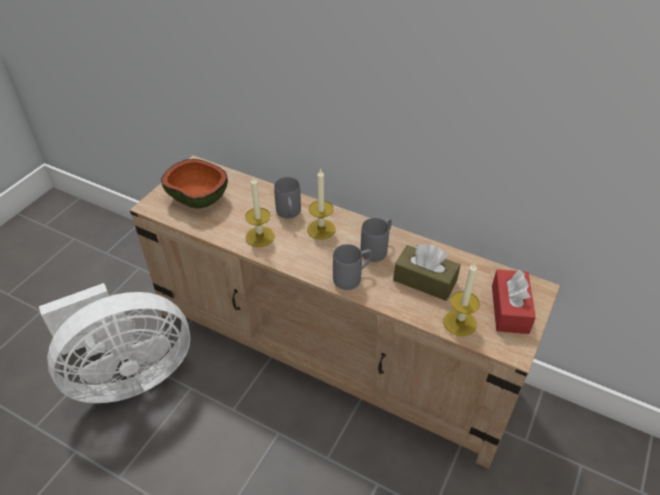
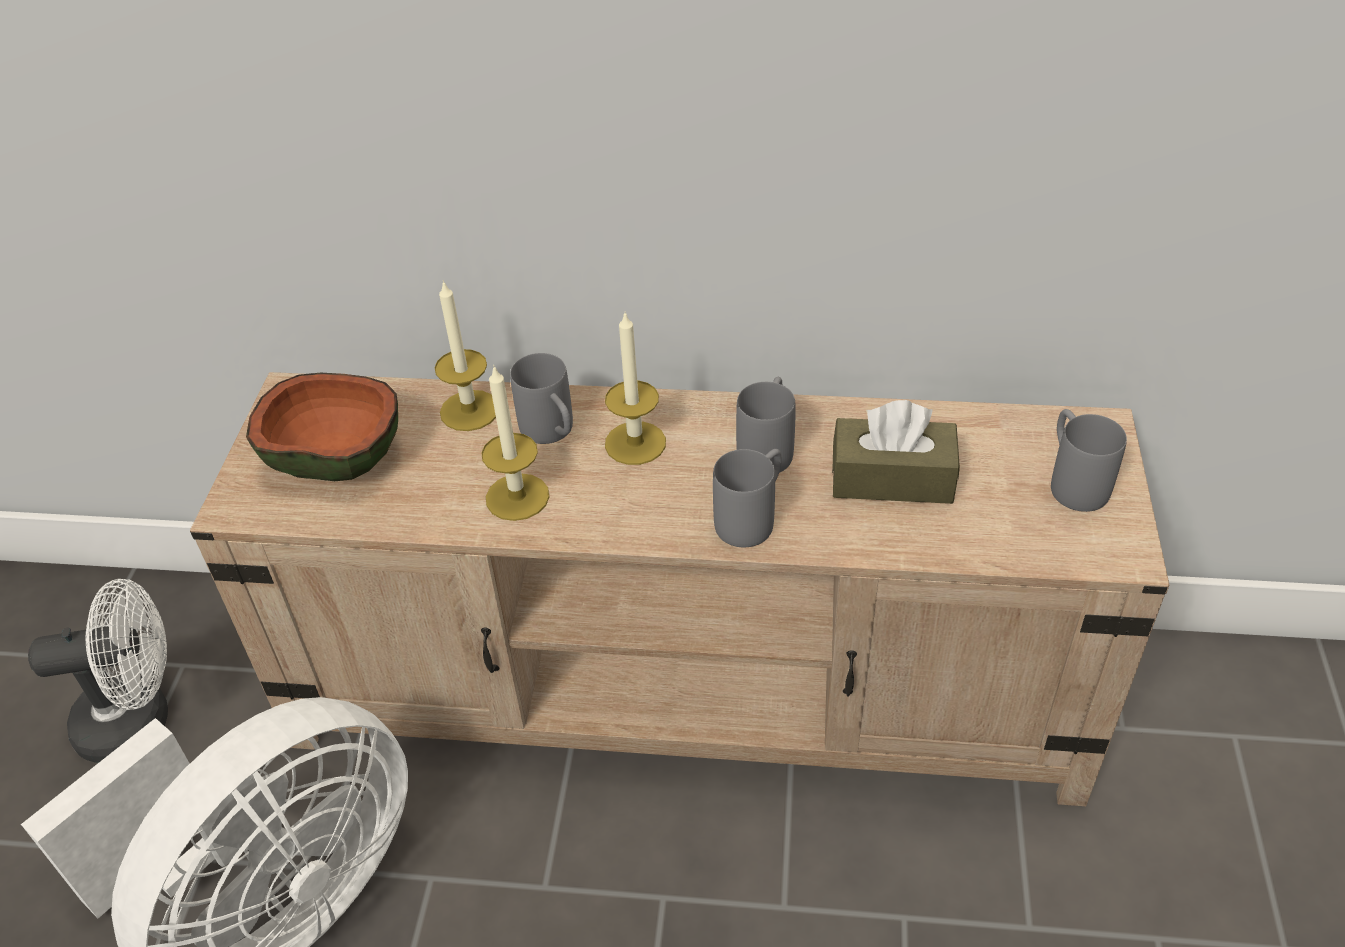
camera: 20 degrees left, 0 degrees up
(113, 284) = (139, 720): none -> white fan
(459, 323) = (1000, 536): candle -> candle (469, 410)
(509, 309) = (1072, 481): red tissue box -> grey mug

